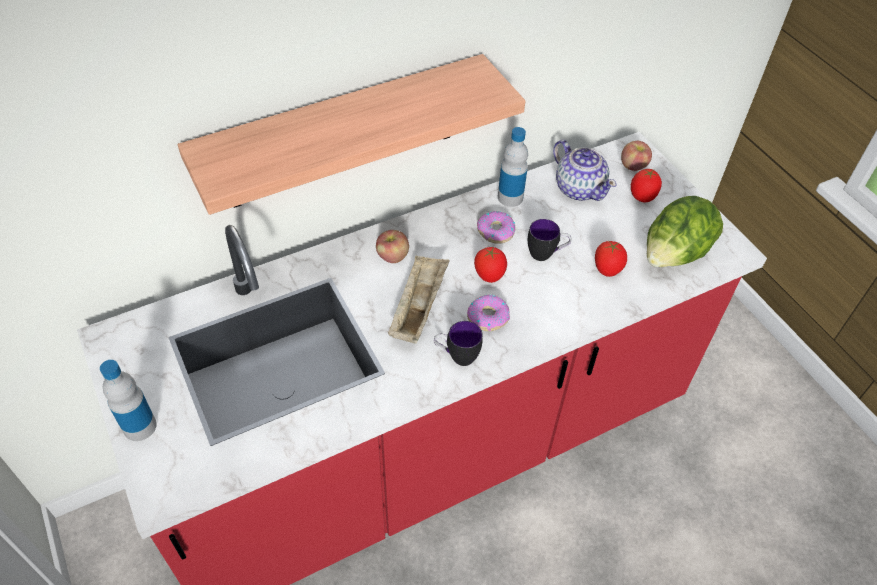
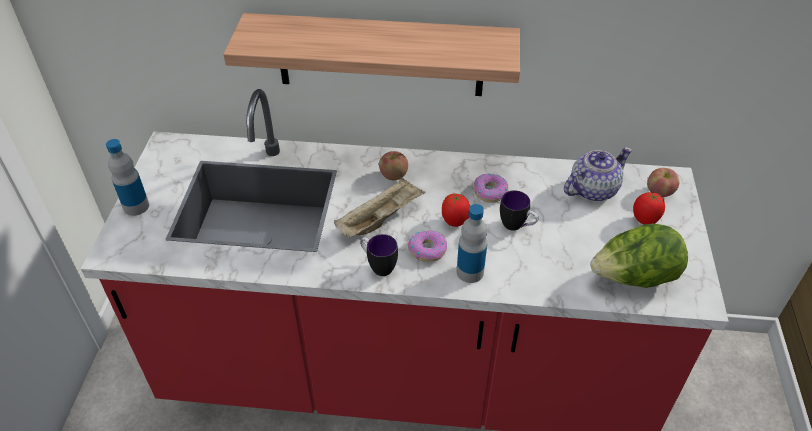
camera: 35 degrees right, 5 degrees down
(510, 197) = (525, 172): bottle -> bottle (470, 272)
(579, 188) = (592, 189): teapot -> teapot turned 120 degrees counterclockwise
(607, 271) = (559, 262): tomato -> none

